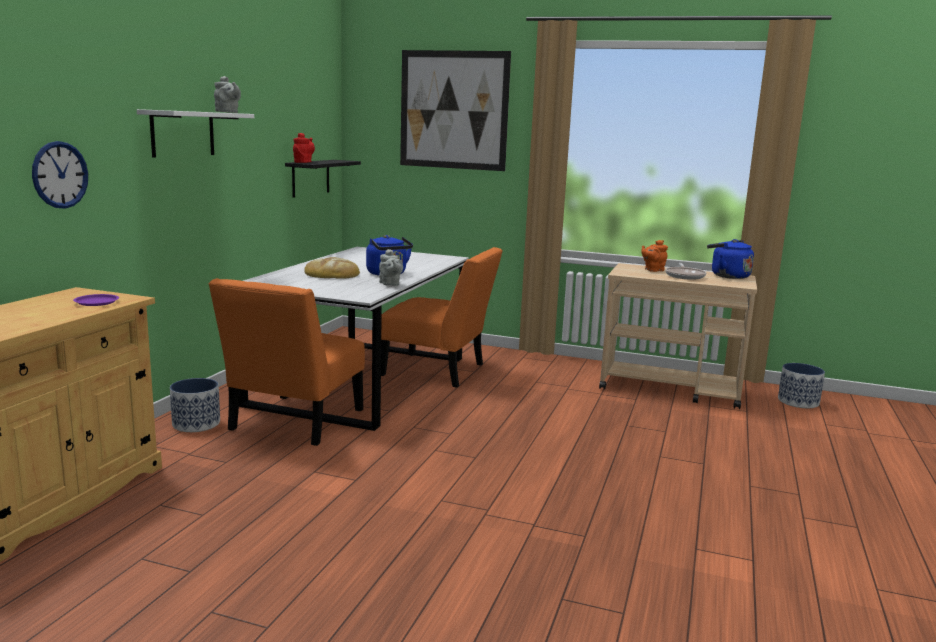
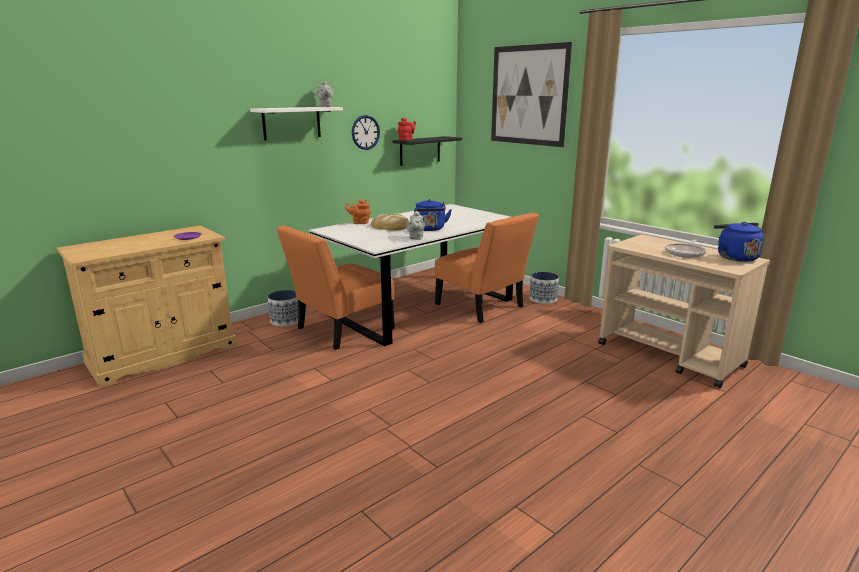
camera: 30 degrees right, 5 degrees up
(60, 175) = (187, 154): wall clock -> wall clock (365, 132)
(653, 270) = (662, 244): orange teapot -> orange teapot (359, 223)
(798, 402) = (800, 394): planter -> planter (543, 299)

